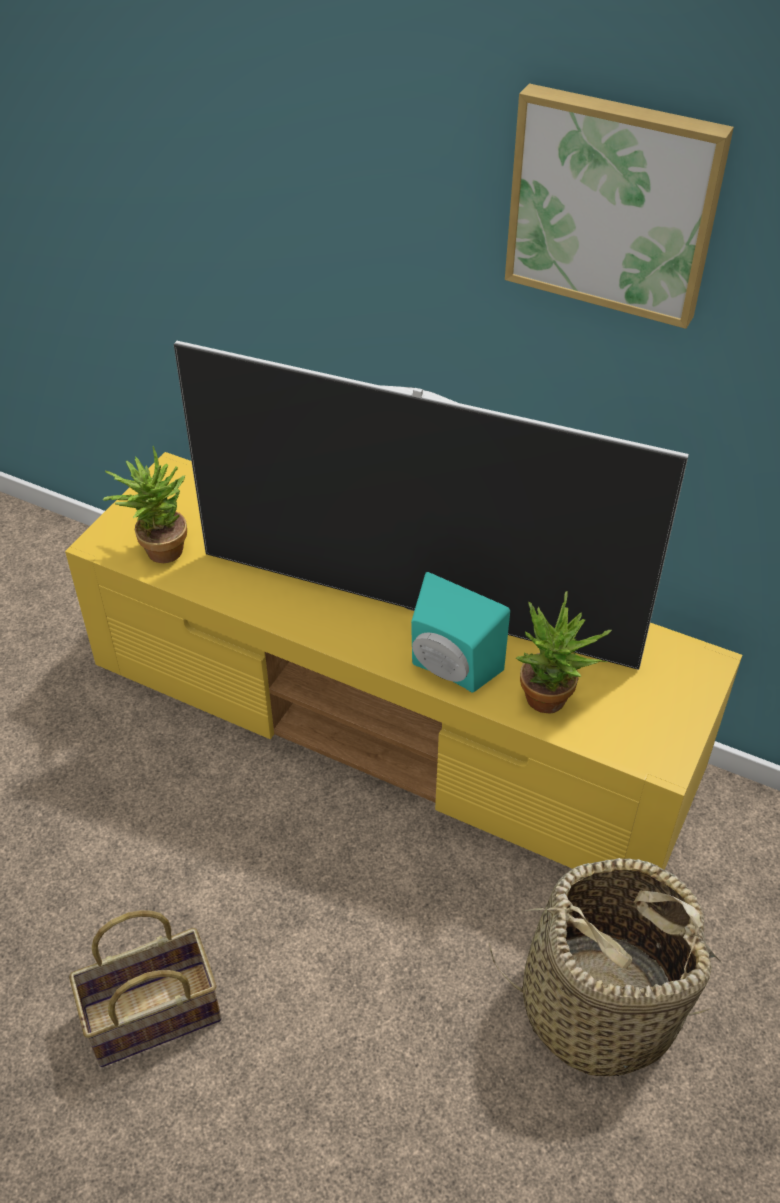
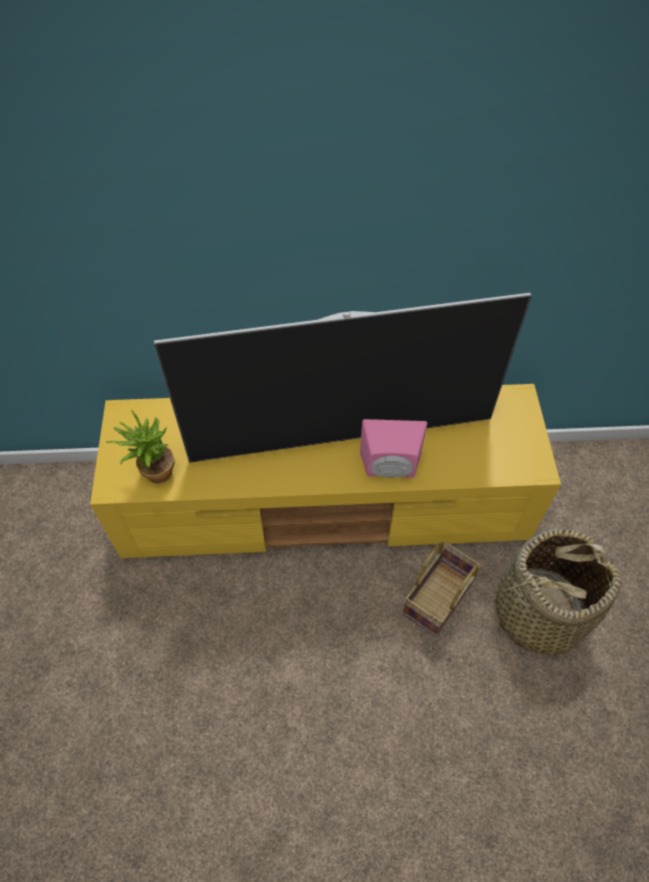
camera: 30 degrees left, 10 degrees up
(150, 1018) = (311, 761): basket -> basket (438, 600)
(449, 670) = (390, 469): turquoise speaker -> pink speaker
(553, 703) = (459, 462): potted plant -> none
(614, 203) = (447, 146): picture -> none

